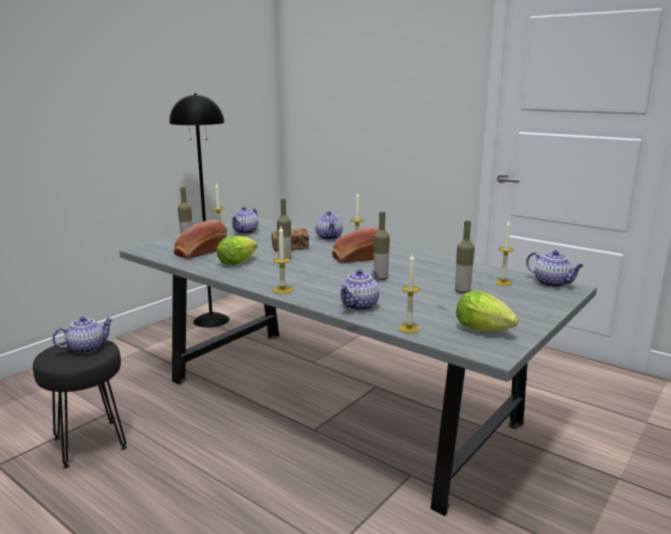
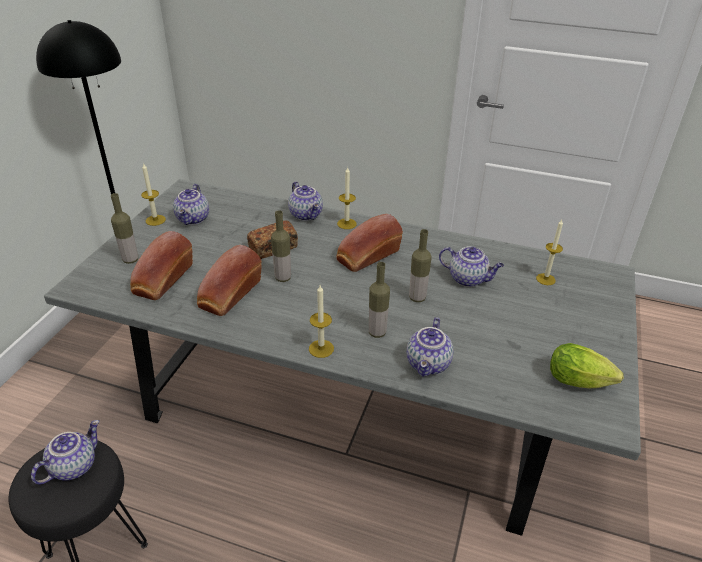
camera: 20 degrees left, 20 degrees up
(239, 262) = (229, 295): lettuce -> bread
(409, 328) = (505, 398): candle -> none
(462, 291) = (516, 307): bottle -> bottle (377, 332)
(552, 283) = (593, 270): teapot -> teapot (468, 279)

